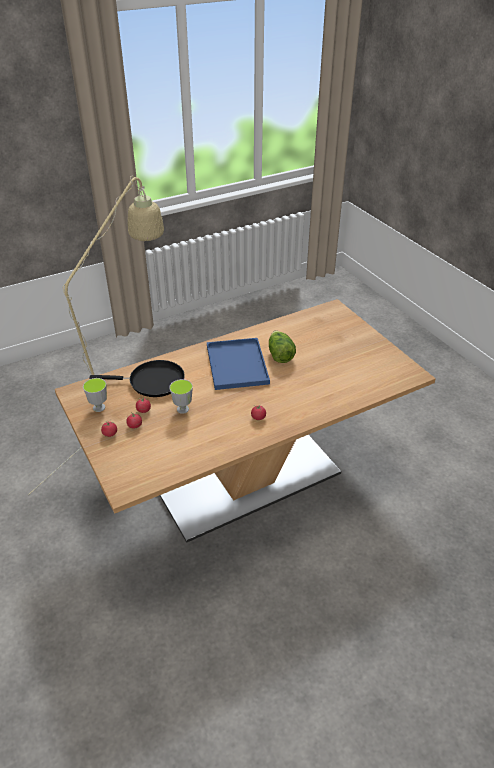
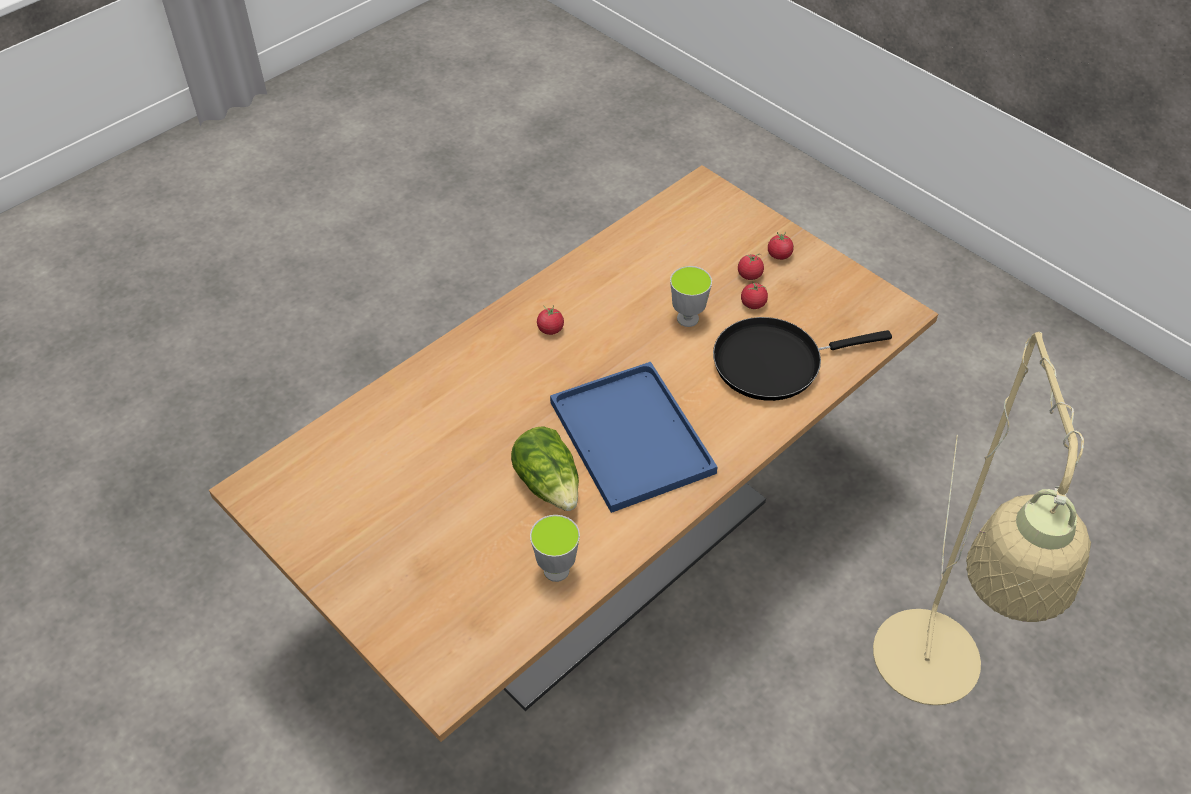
camera: 165 degrees right, 10 degrees up
(99, 407) = (831, 293): cup -> cup (556, 570)

